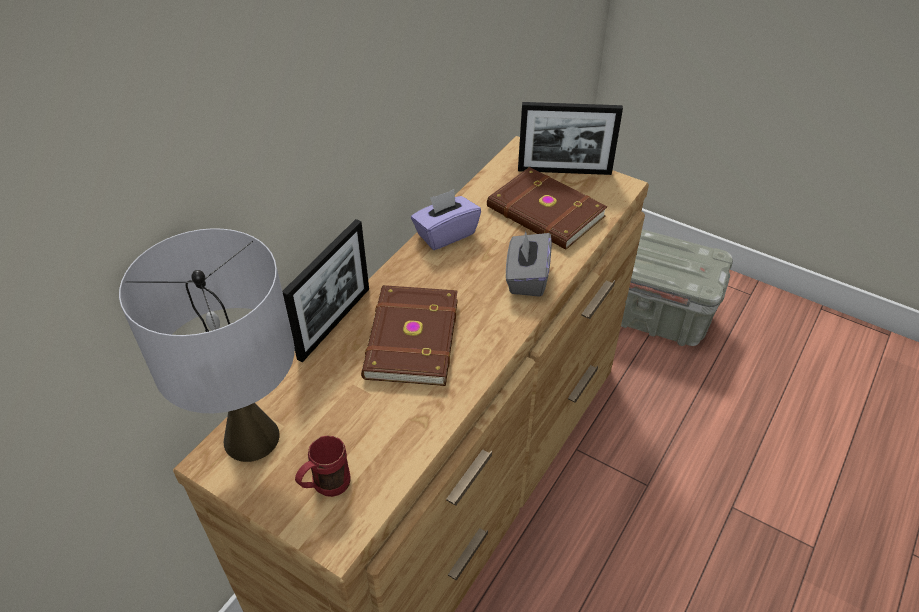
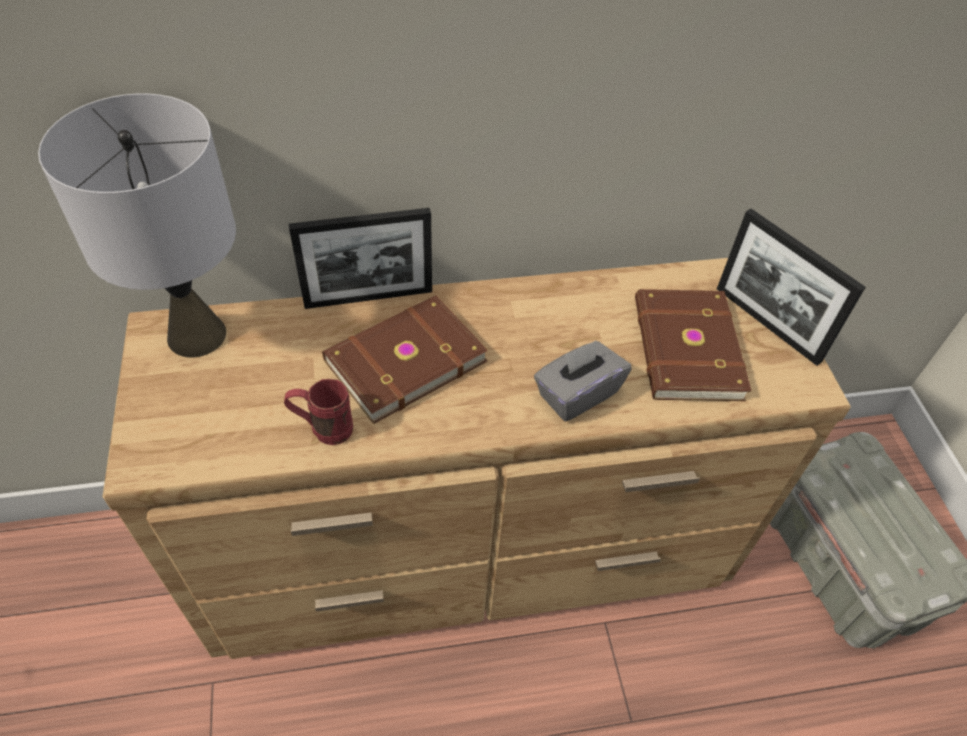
camera: 45 degrees right, 5 degrees up
(325, 488) = (186, 418): red mug -> red mug (323, 429)
(445, 234) = (561, 295): purple tissue box -> none

